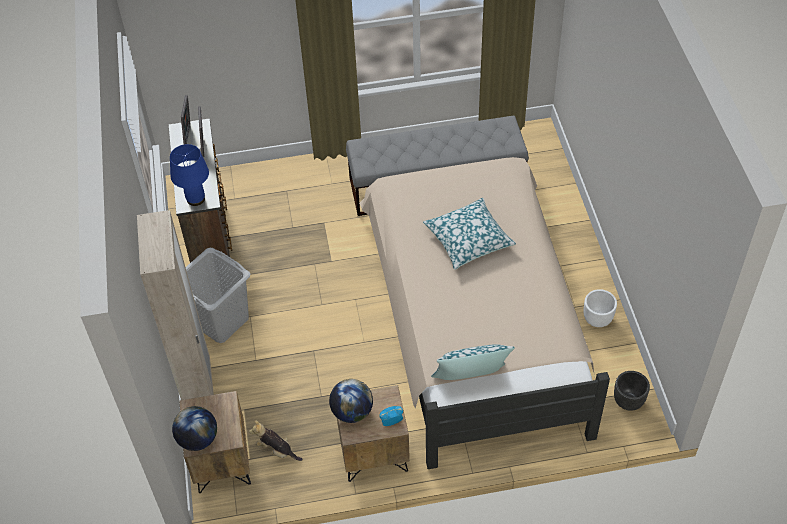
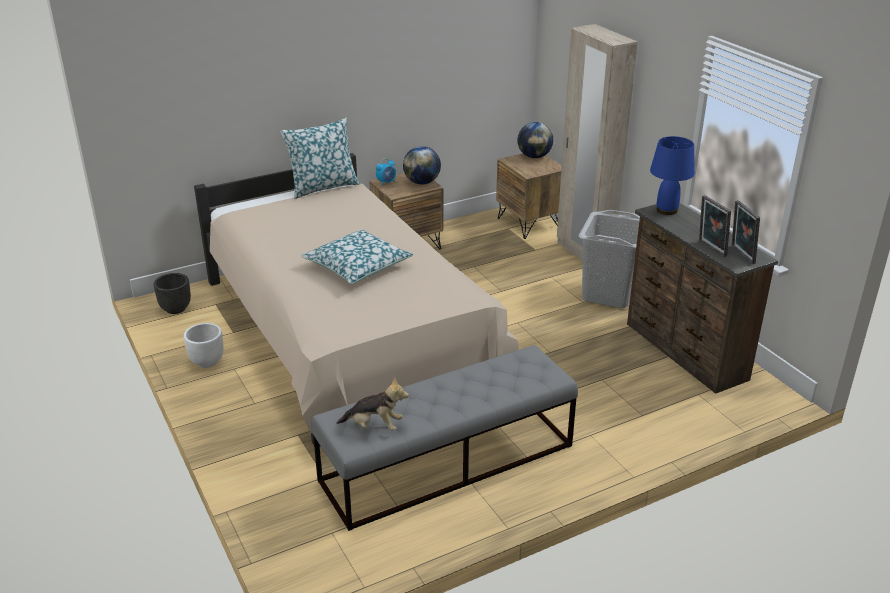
camera: 160 degrees right, 20 degrees down
(276, 450) = (490, 235): plush toy -> plush toy (374, 426)

